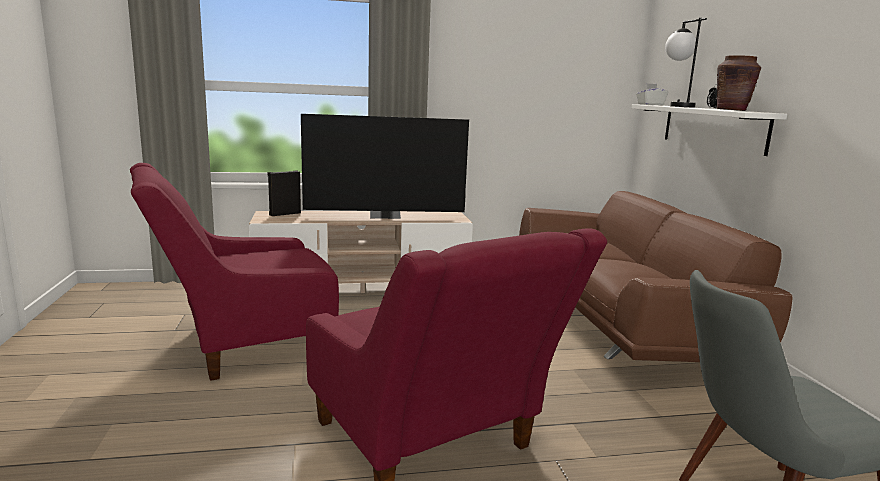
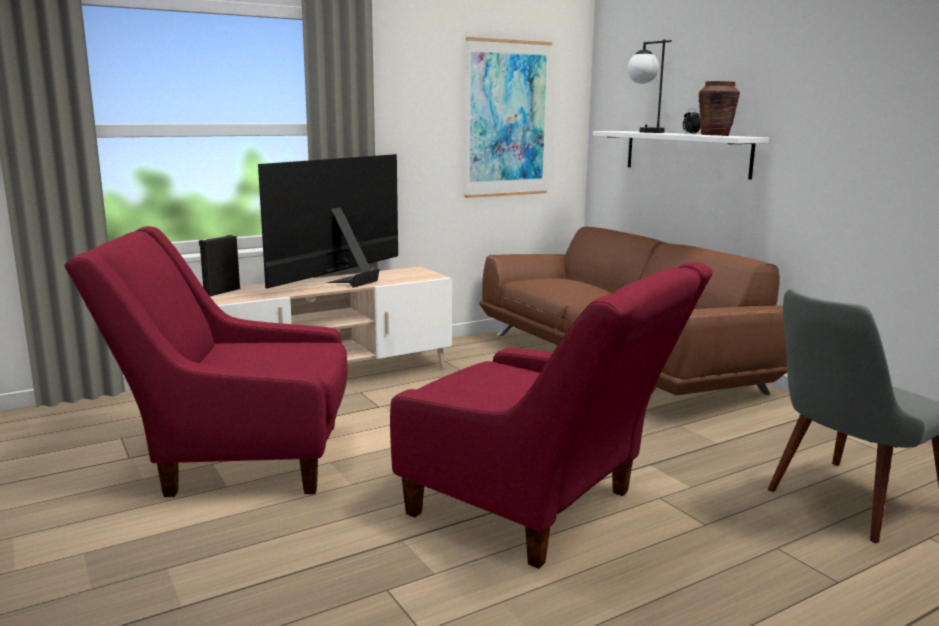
camera: 20 degrees left, 0 degrees up
(242, 345) = (237, 458): red armchair -> red armchair turned 45 degrees clockwise
(385, 216) = (346, 281): television -> television turned 150 degrees clockwise
(556, 91) = (507, 119): none -> picture
(650, 104) = (612, 131): white tissue box -> none

